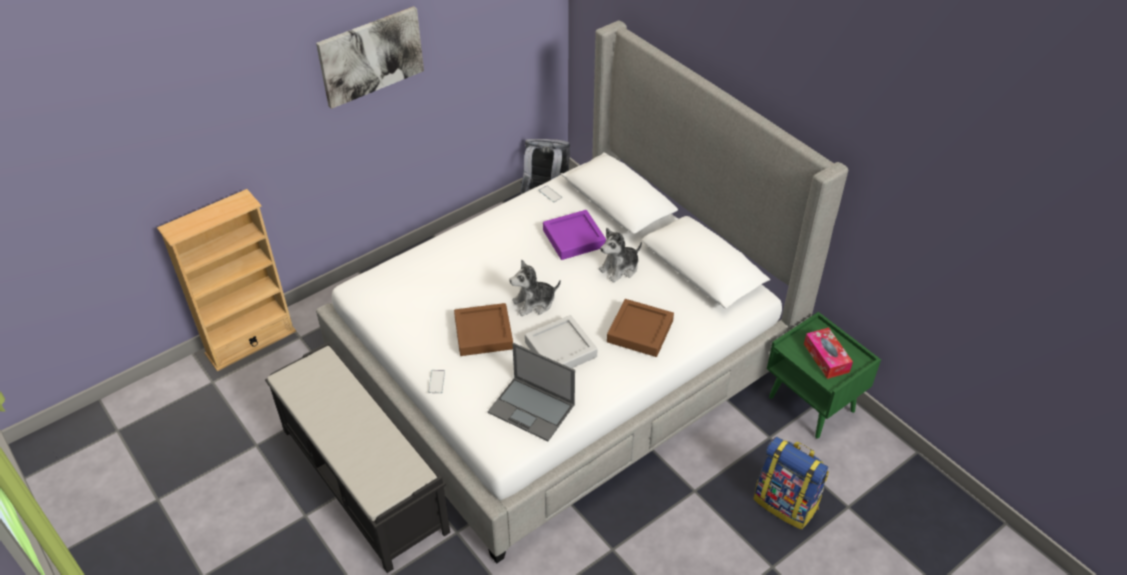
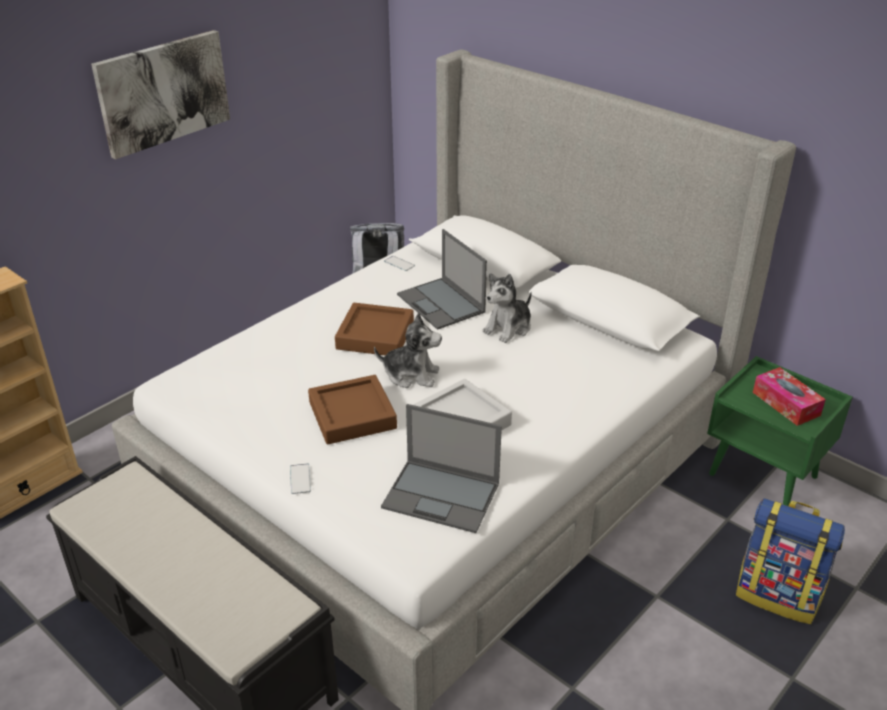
camera: 10 degrees left, 10 degrees down
(534, 303) = (411, 375): plush toy -> plush toy turned 135 degrees counterclockwise
(574, 238) = (441, 304): purple tray -> laptop
(640, 331) = (557, 391): brown tray -> brown tray (375, 335)

